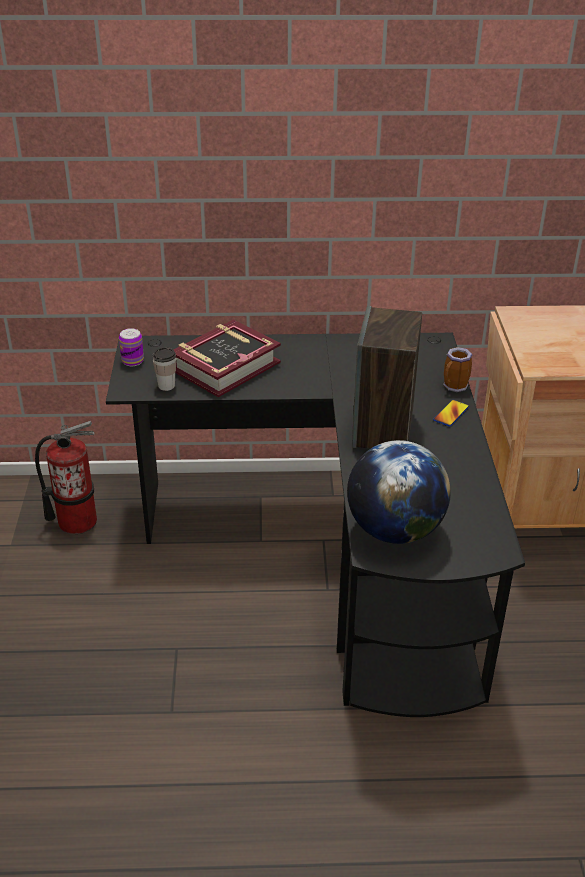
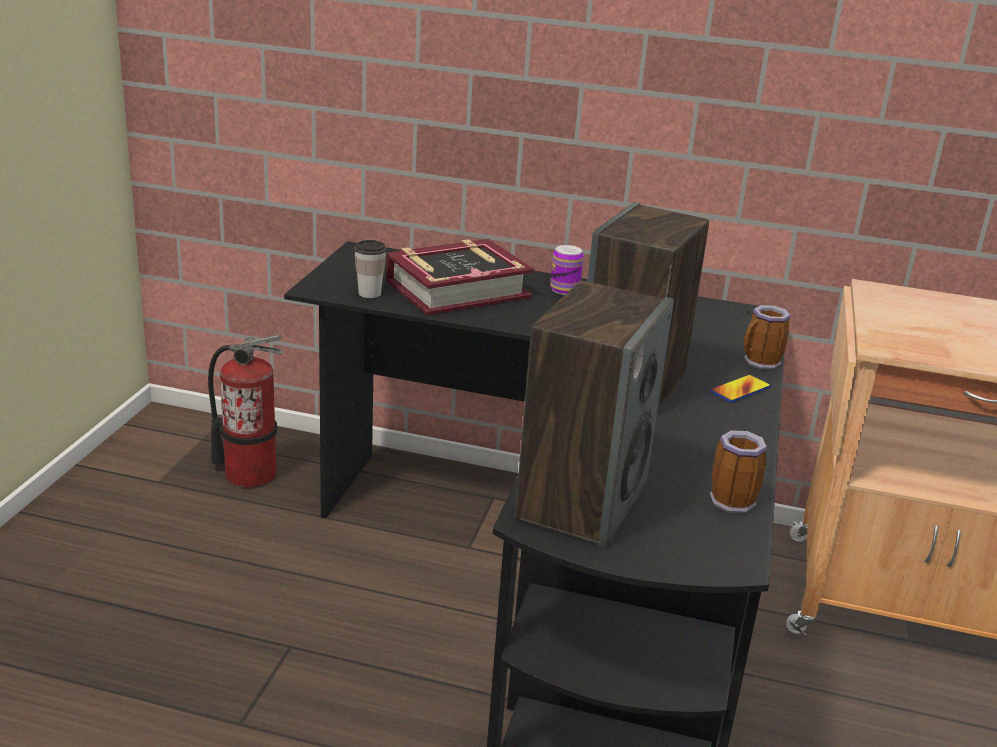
camera: 15 degrees right, 10 degrees down
(132, 361) = (345, 265): can -> can (564, 290)
(395, 530) = (582, 500): globe -> speaker
(478, 506) = (727, 500): none -> mug

